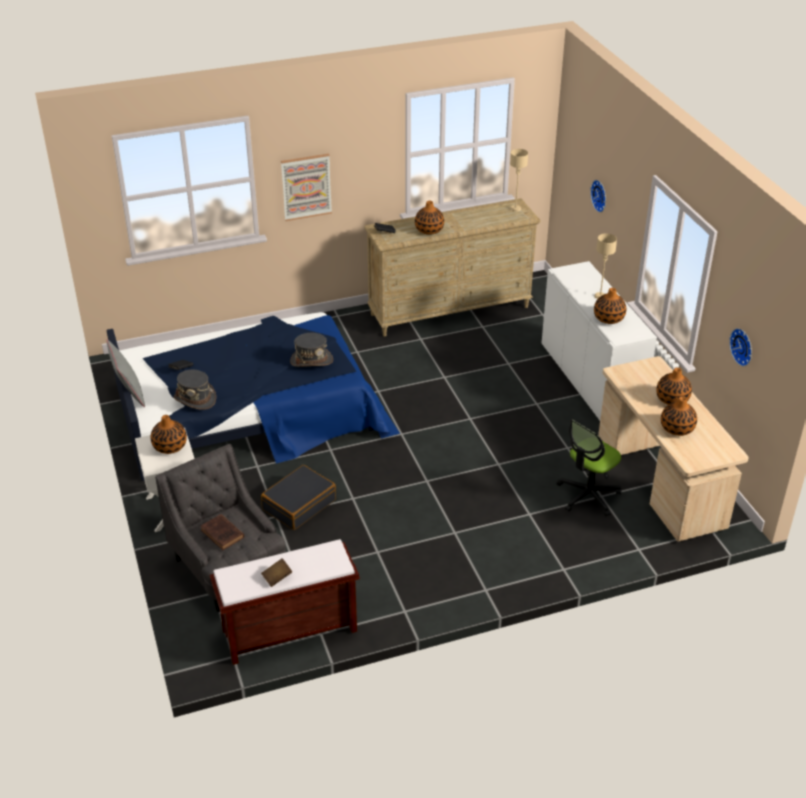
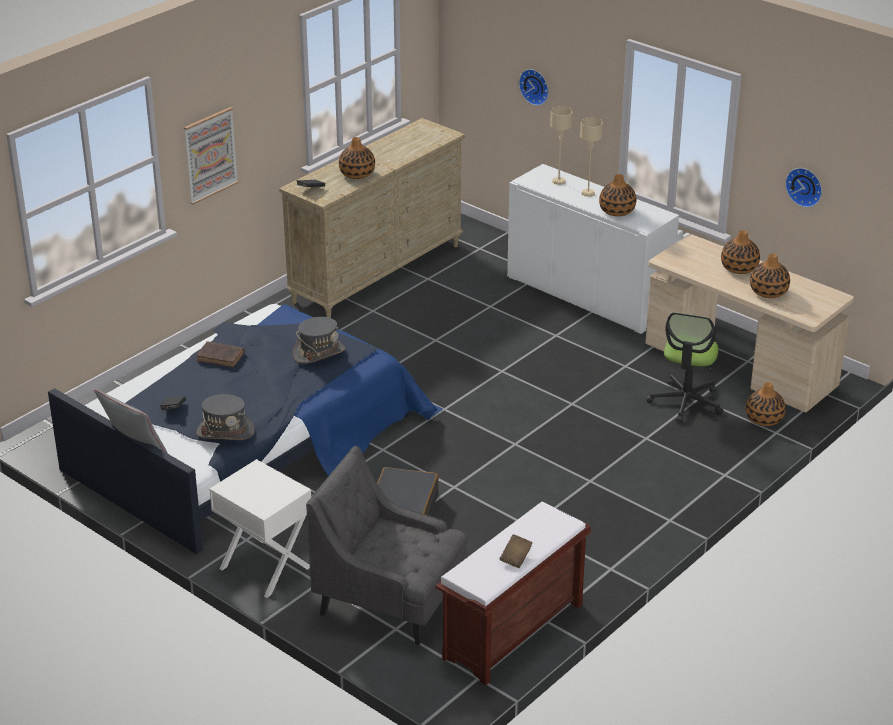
camera: 30 degrees left, 5 degrees down
(169, 446) = (260, 482): vase -> vase (764, 419)
(223, 534) = (398, 549): brown book -> brown book (221, 357)
(515, 208) = (427, 129): beige table lamp -> beige table lamp (558, 181)

